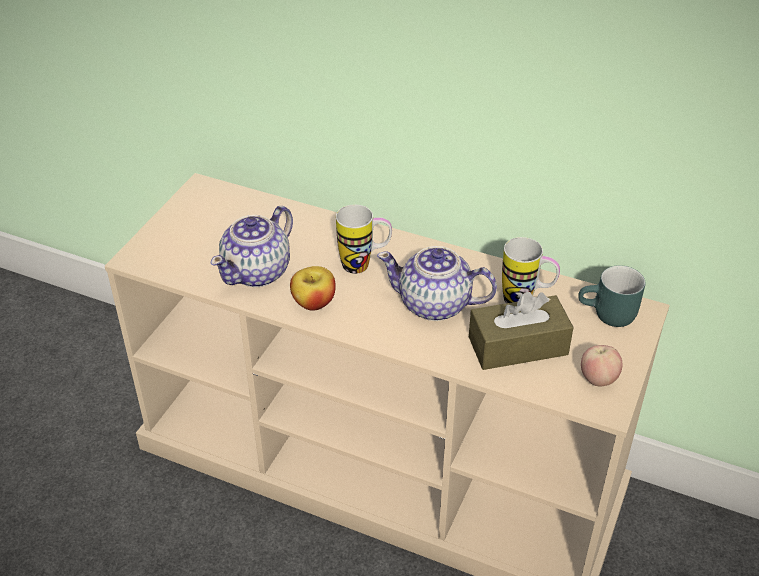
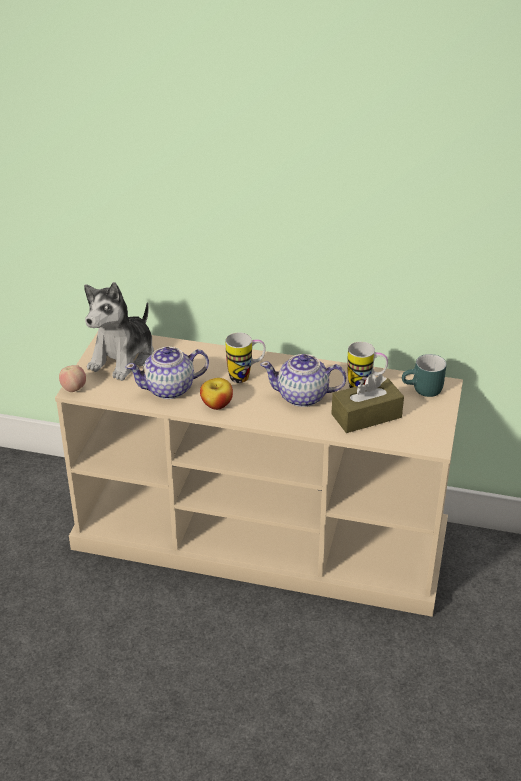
camera: 10 degrees left, 5 degrees down
(211, 219) = (123, 358): none -> plush toy
(258, 271) = (170, 389): teapot -> teapot turned 45 degrees clockwise
(598, 379) = (425, 430): apple -> apple (74, 389)

